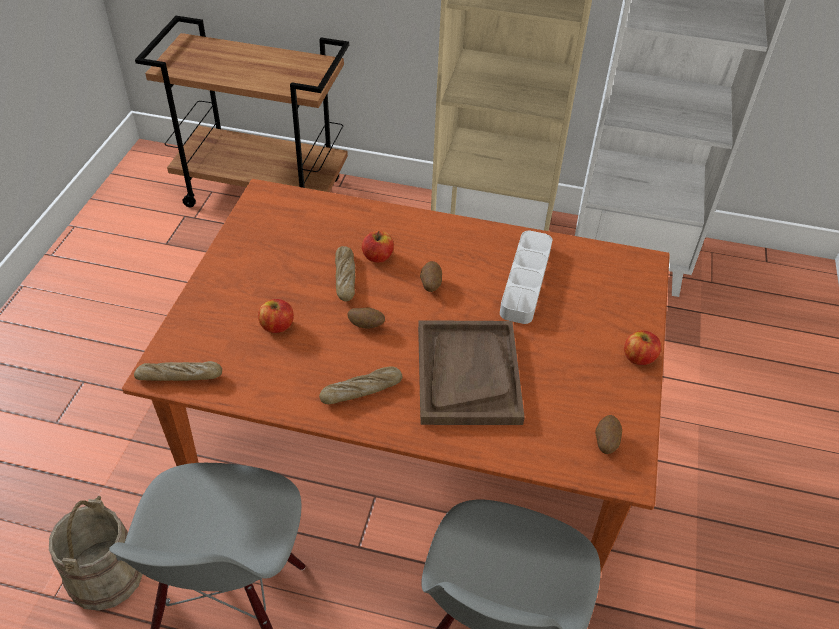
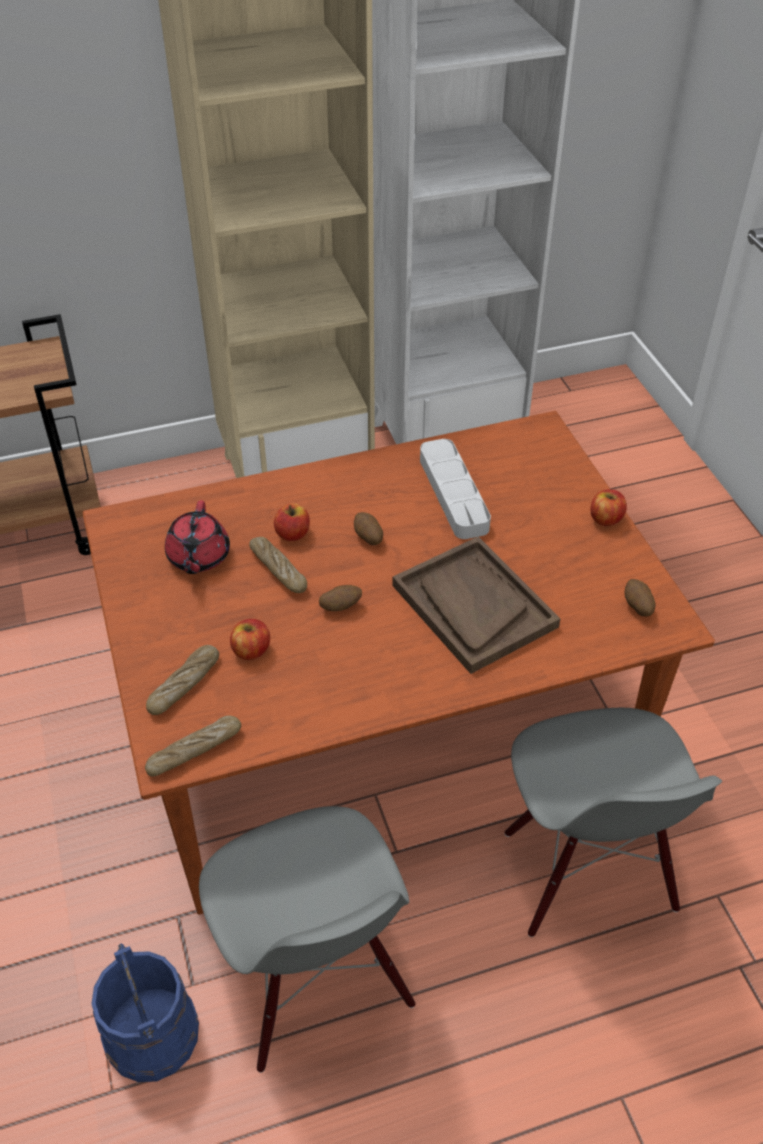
camera: 30 degrees left, 0 degrees up
(104, 574) = (151, 1034): beige bucket -> blue bucket
(298, 243) = (198, 557): none -> red teapot
(361, 390) = (389, 670): bread -> bread (184, 684)

